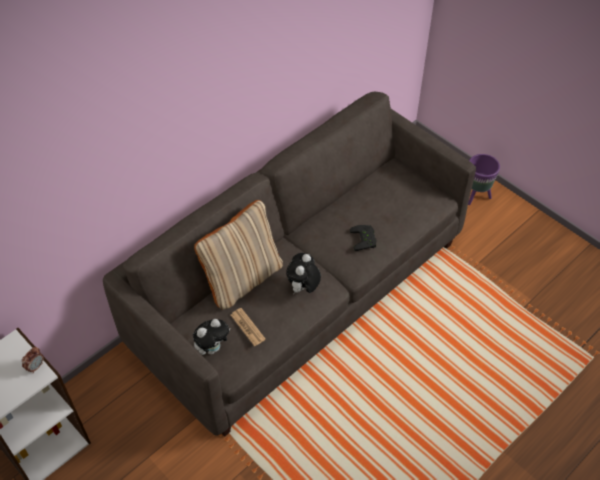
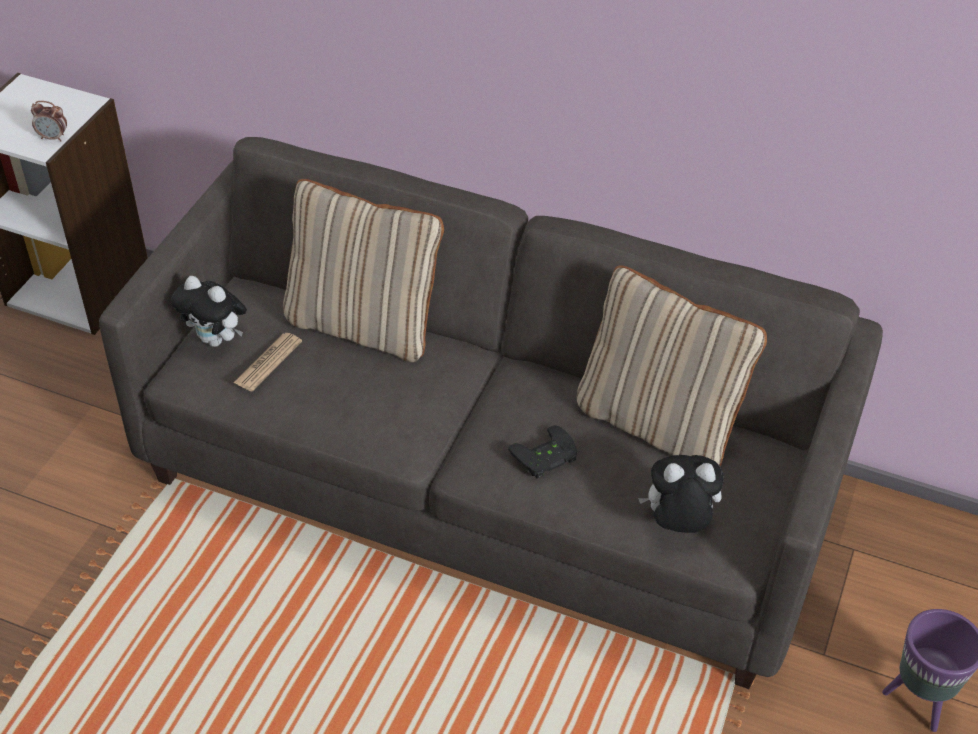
camera: 65 degrees right, 5 degrees down
(303, 288) = (381, 404): plush toy -> plush toy (677, 523)
(363, 194) = (658, 423): none -> beige pillow

